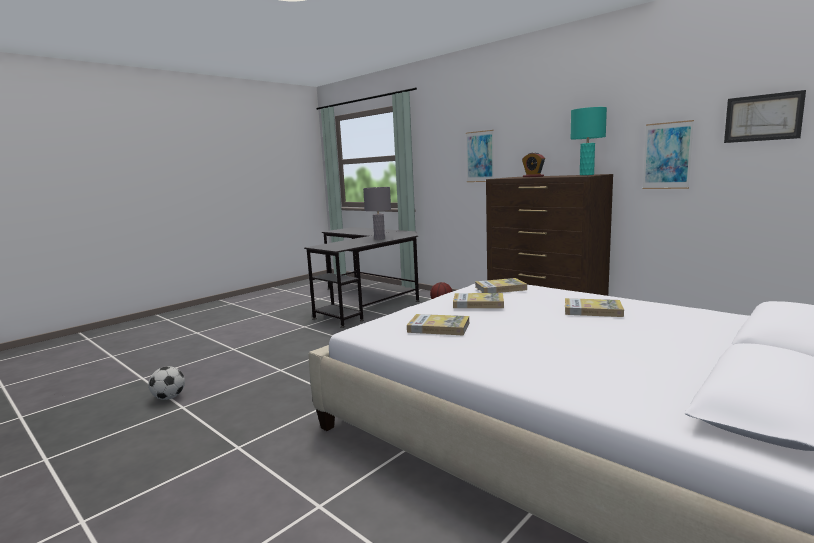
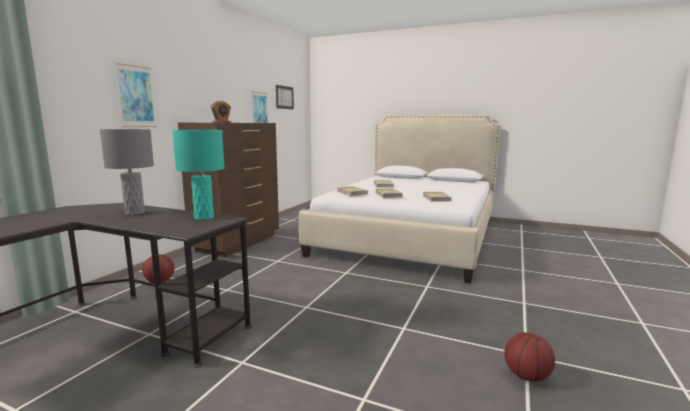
camera: 110 degrees left, 0 degrees up
(169, 397) = (527, 376): football -> basketball
(587, 175) = (243, 122): turquoise table lamp -> turquoise table lamp (204, 217)

